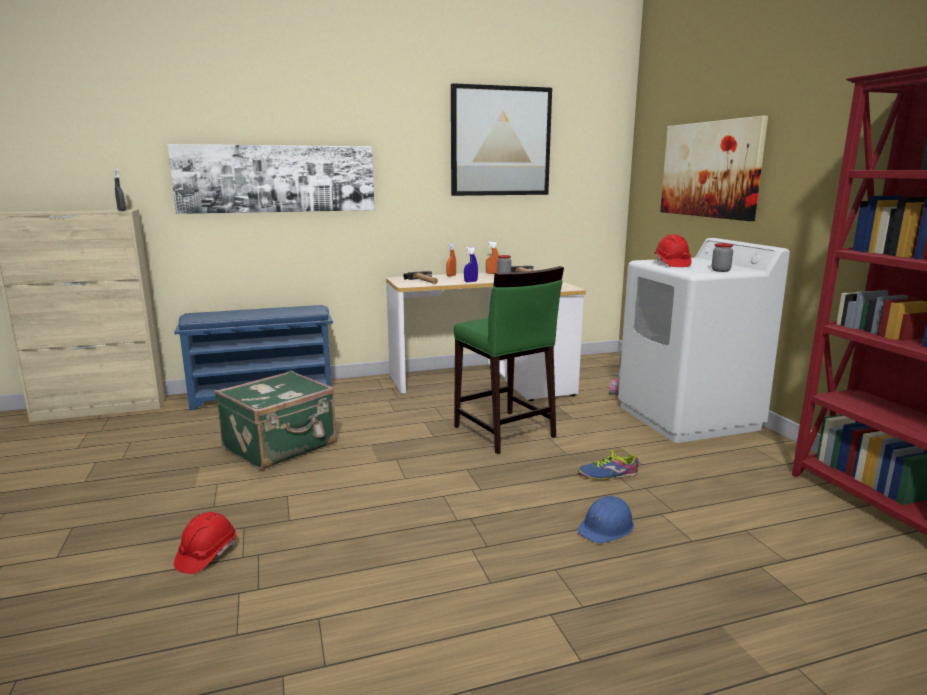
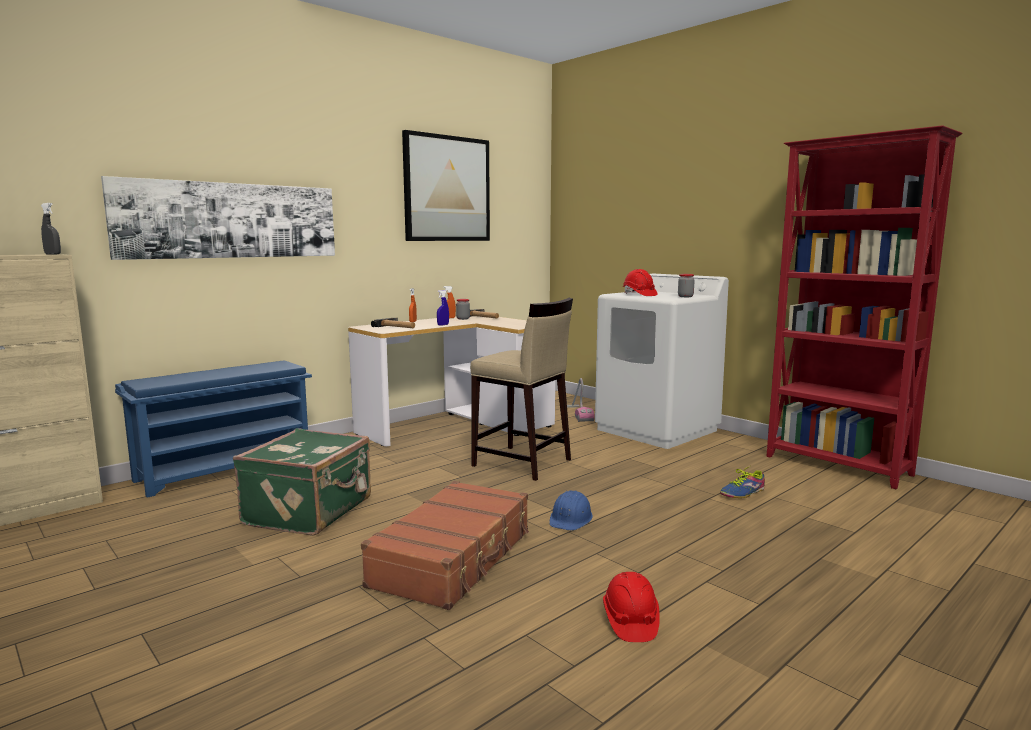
camera: 25 degrees left, 5 degrees down
(206, 555) = (348, 617): red hard hat -> red hard hat (630, 621)
(341, 520) = (454, 558): none -> brown suitcase
(504, 432) = (522, 463): green stool -> beige stool
(606, 527) = (681, 515): blue hard hat -> blue hard hat (571, 518)
(608, 475) = (643, 479): shoe -> shoe (743, 493)
(710, 169) = (639, 216): picture -> none

